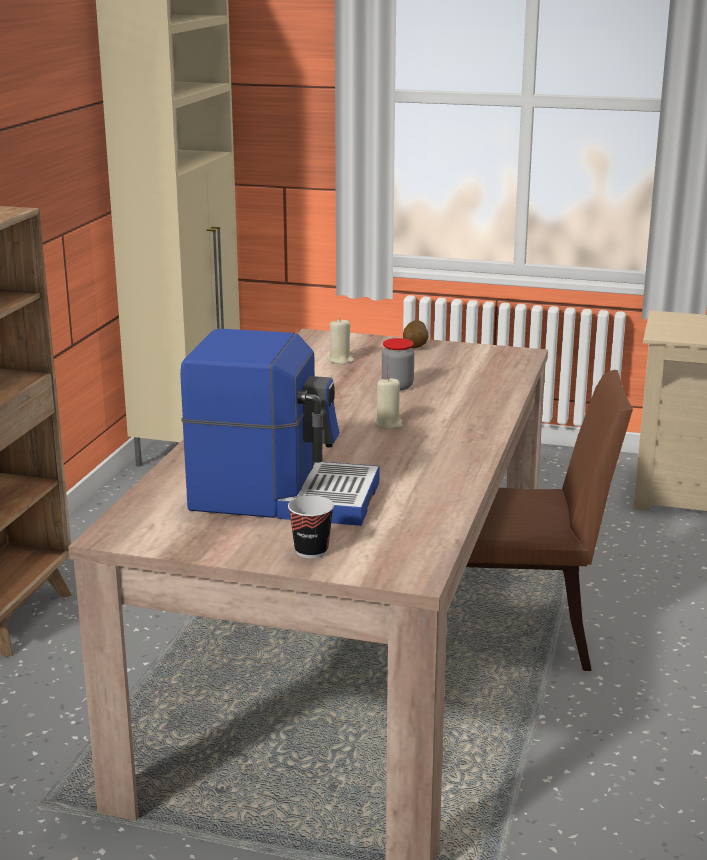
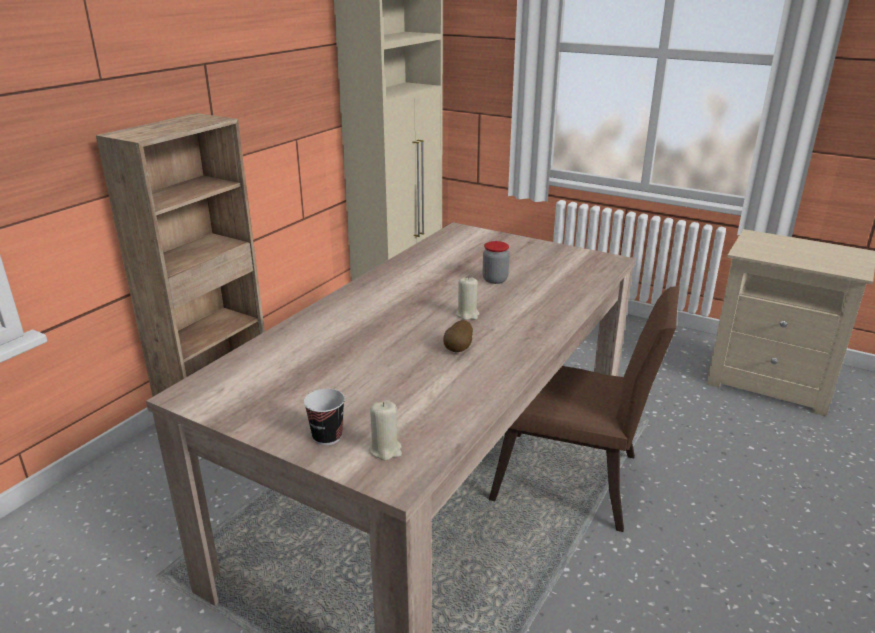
camera: 15 degrees right, 5 degrees up
(283, 495) = (342, 374): coffee machine -> none
(340, 360) = (464, 252): beige candle -> beige candle (385, 450)
(415, 347) = (529, 246): potato -> potato (459, 349)

